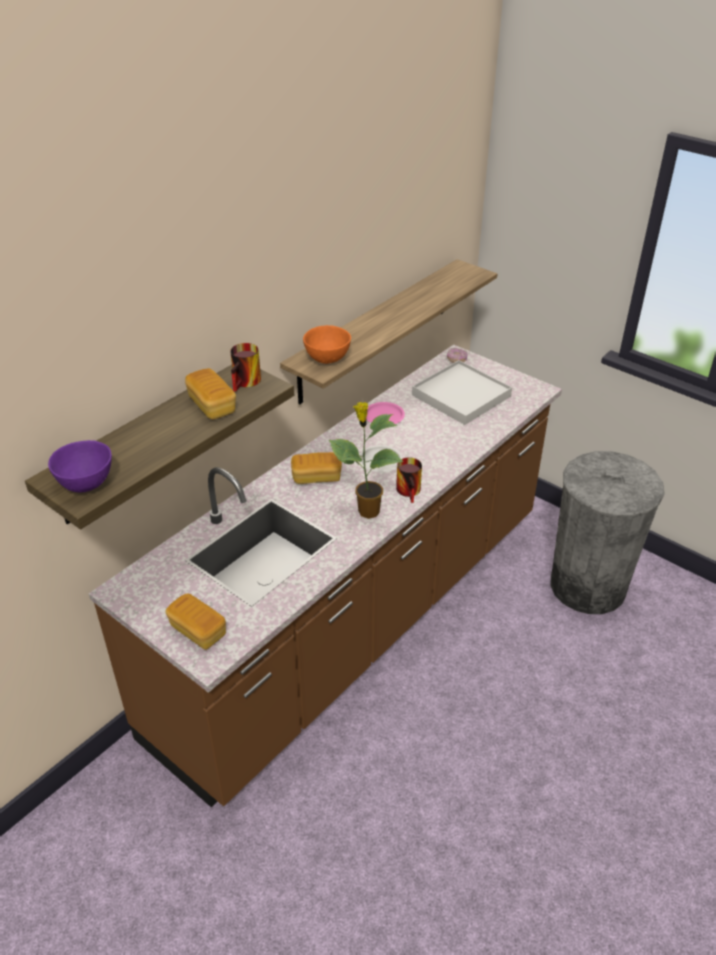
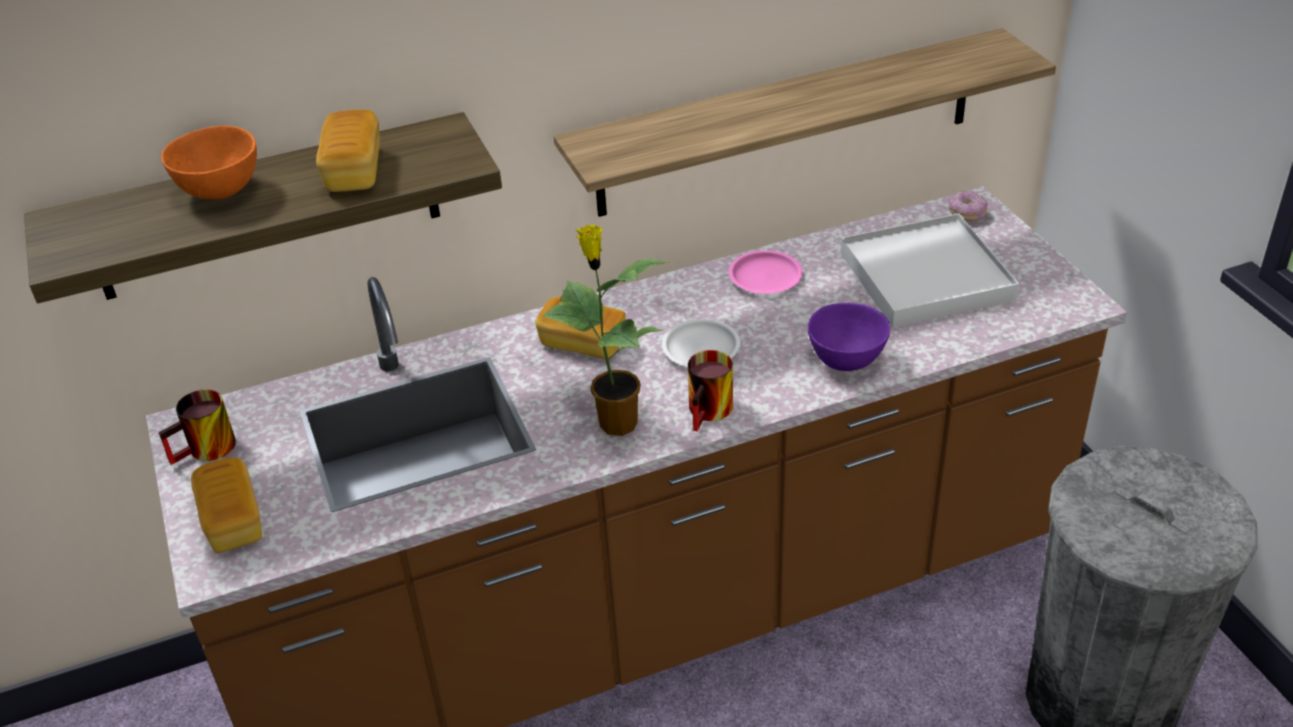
camera: 30 degrees right, 0 degrees up
(87, 483) = (88, 239): purple bowl -> purple bowl (847, 360)
(247, 382) = (436, 149): mug -> mug (207, 451)
(328, 359) = (630, 147): orange bowl -> orange bowl (221, 192)

